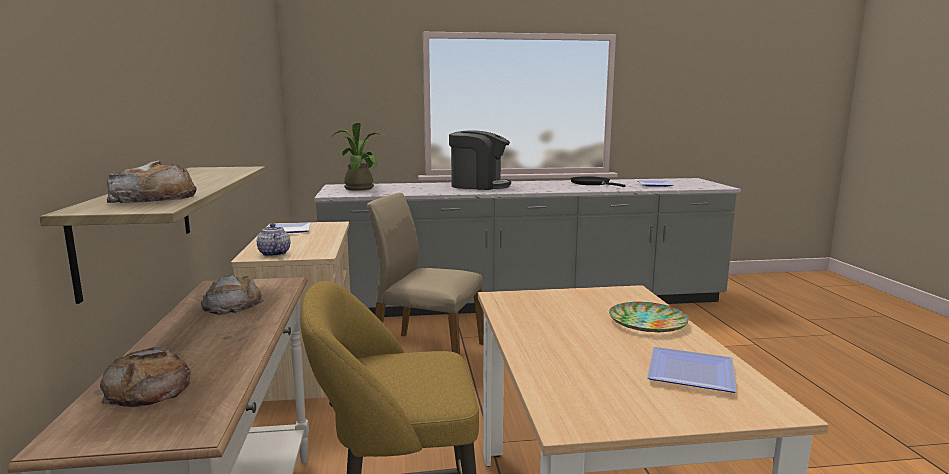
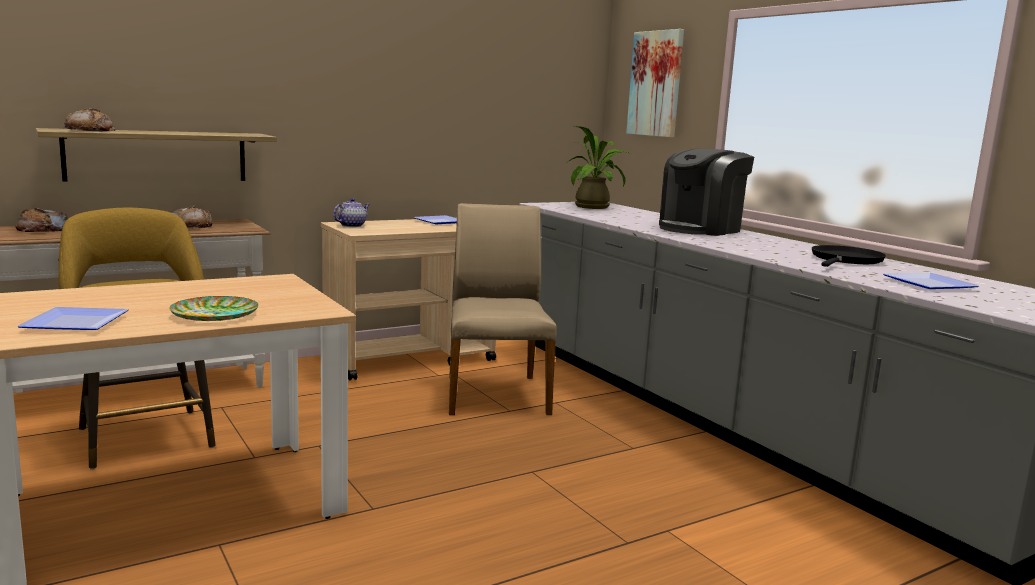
camera: 65 degrees right, 0 degrees up
(350, 84) = (656, 84): none -> picture
(479, 185) = (700, 229): coffee machine -> coffee machine turned 60 degrees clockwise

